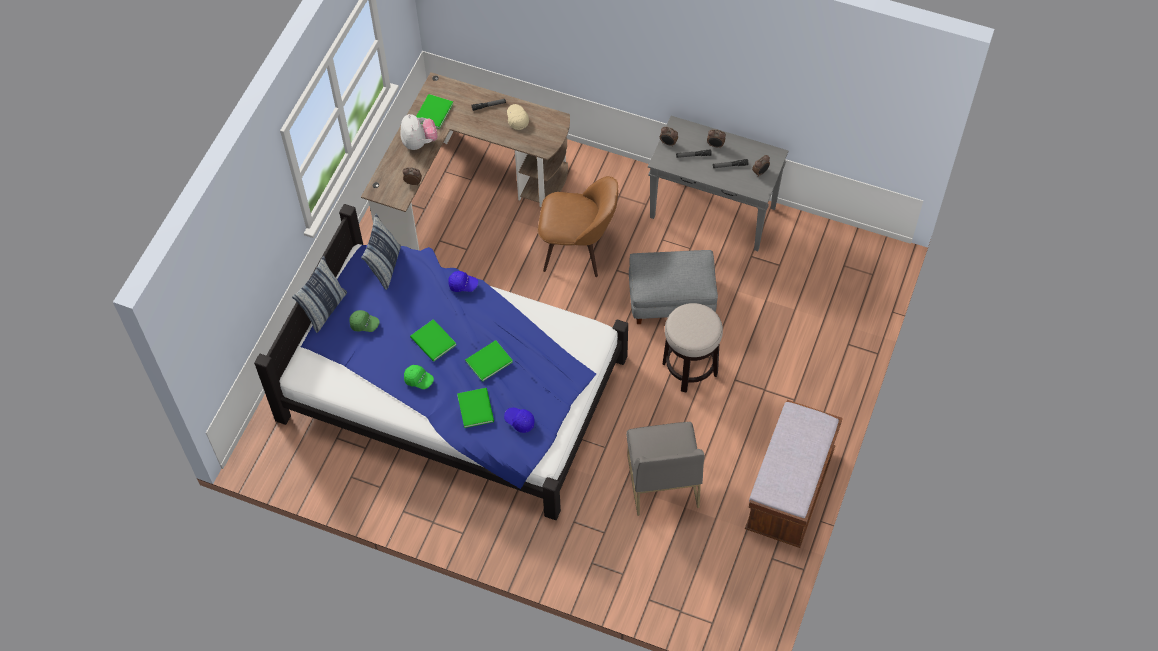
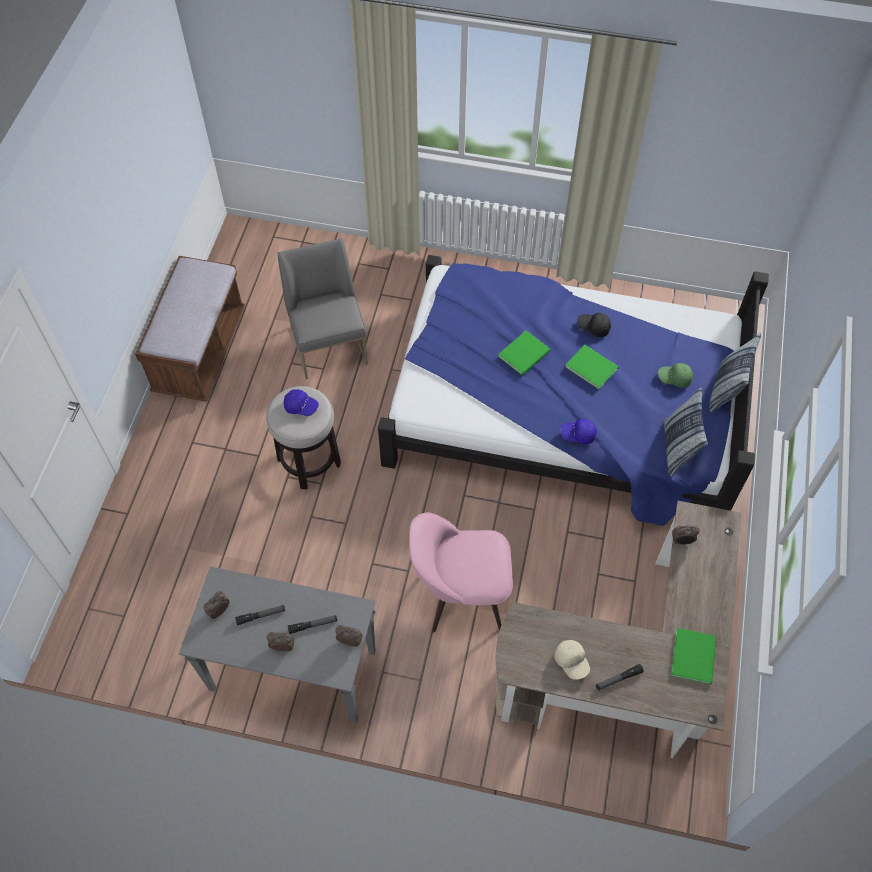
camera: 170 degrees right, 0 degrees up
(419, 142) = (696, 603): plush toy -> none
(419, 380) = (593, 327): green cap -> black cap
(476, 407) = (524, 307): green book -> none
(519, 421) = (476, 300): blue cap -> blue cap (301, 407)
(578, 248) = (460, 593): brown chair -> pink chair
(672, 298) = (336, 543): grey ottoman -> none

